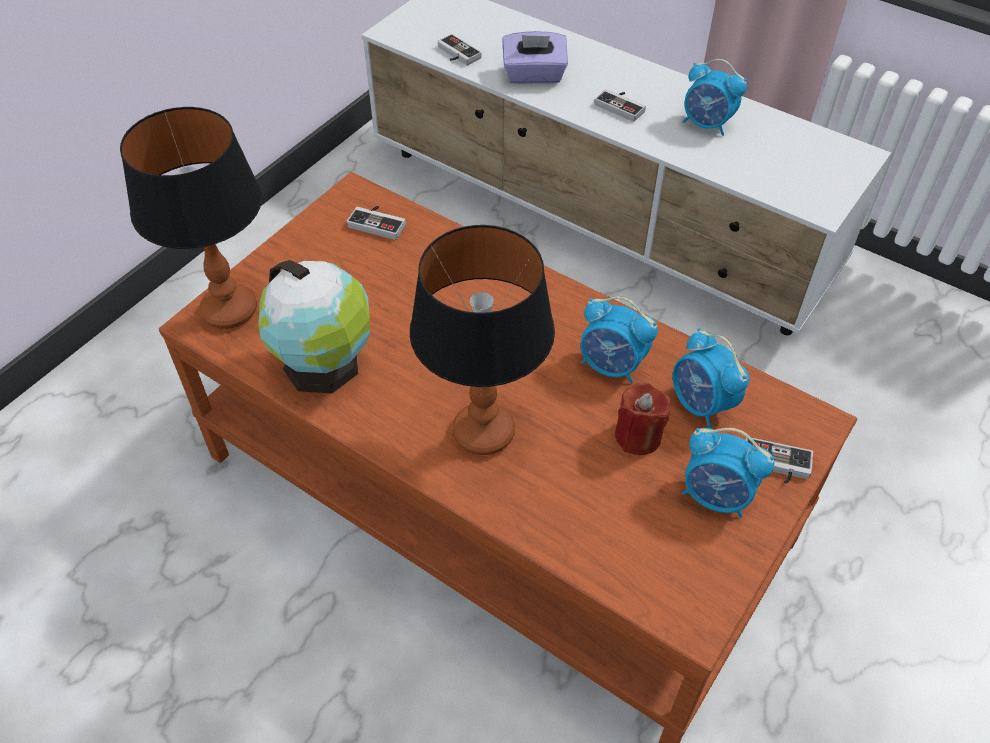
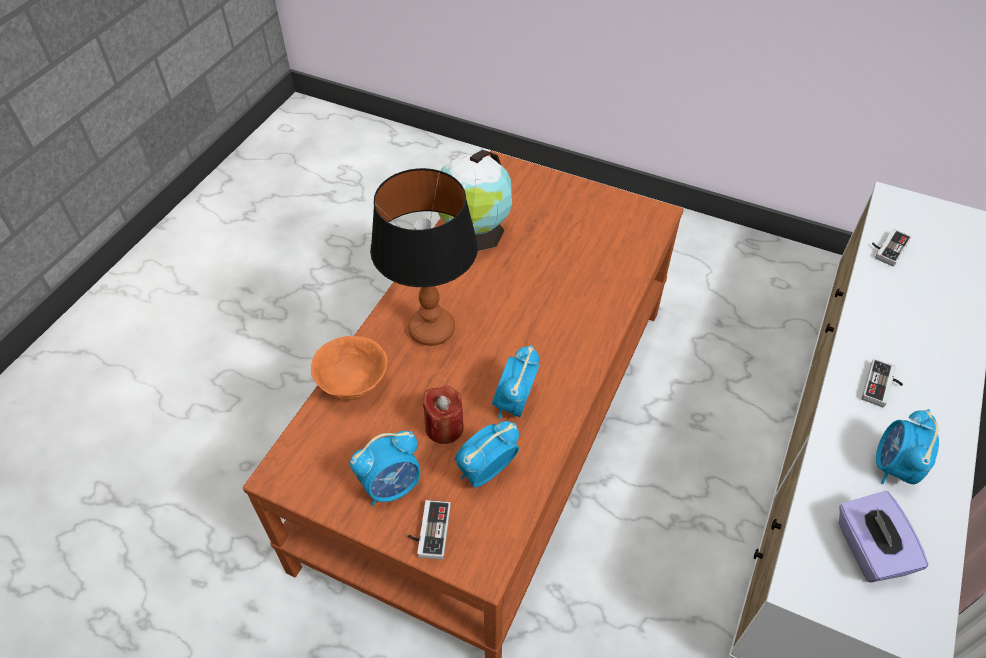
camera: 80 degrees right, 0 degrees up
(230, 310) = (514, 177): table lamp -> none
(379, 222) = (629, 234): game controller -> none
(534, 75) = (890, 310): purple tissue box -> purple tissue box (868, 549)
(562, 527) = (354, 386): none -> orange bowl
(716, 496) = (392, 486): alarm clock -> alarm clock turned 135 degrees counterclockwise

